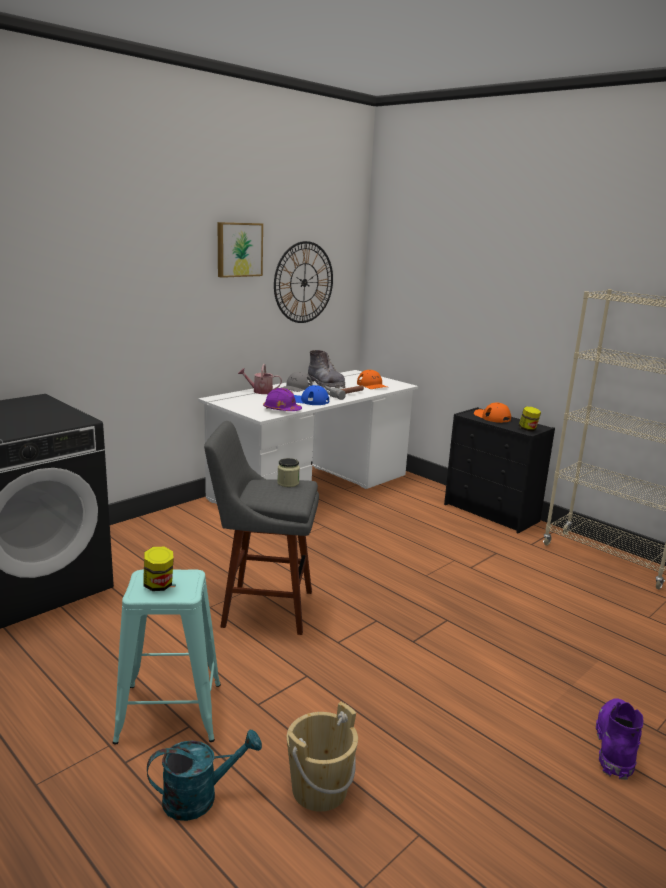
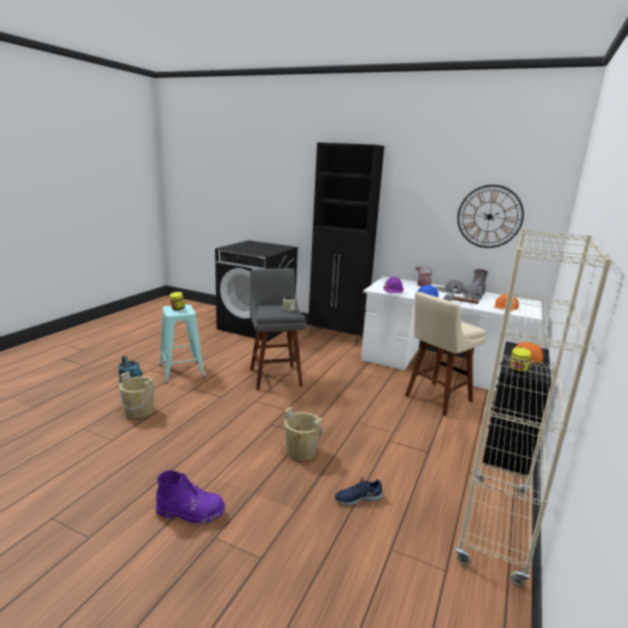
camera: 70 degrees right, 0 degrees up
(158, 523) = (337, 337): none -> black cabinet
(238, 249) = (429, 186): picture -> none
(390, 515) = (436, 399): none -> beige stool
(486, 631) = (301, 452): none -> beige bucket
(576, 614) = (358, 498): none -> blue shoe

